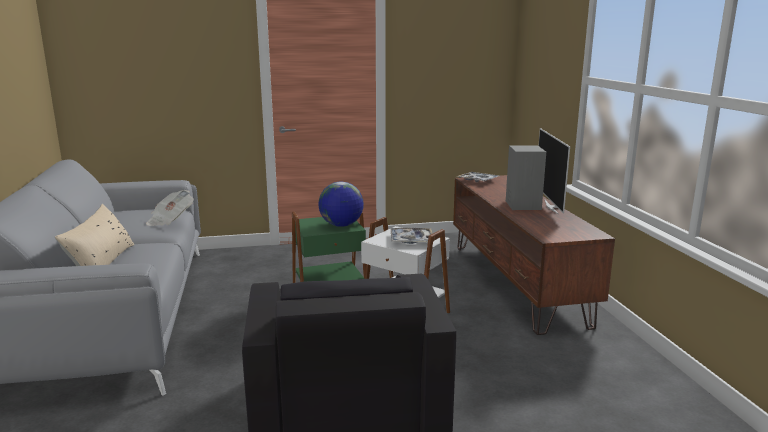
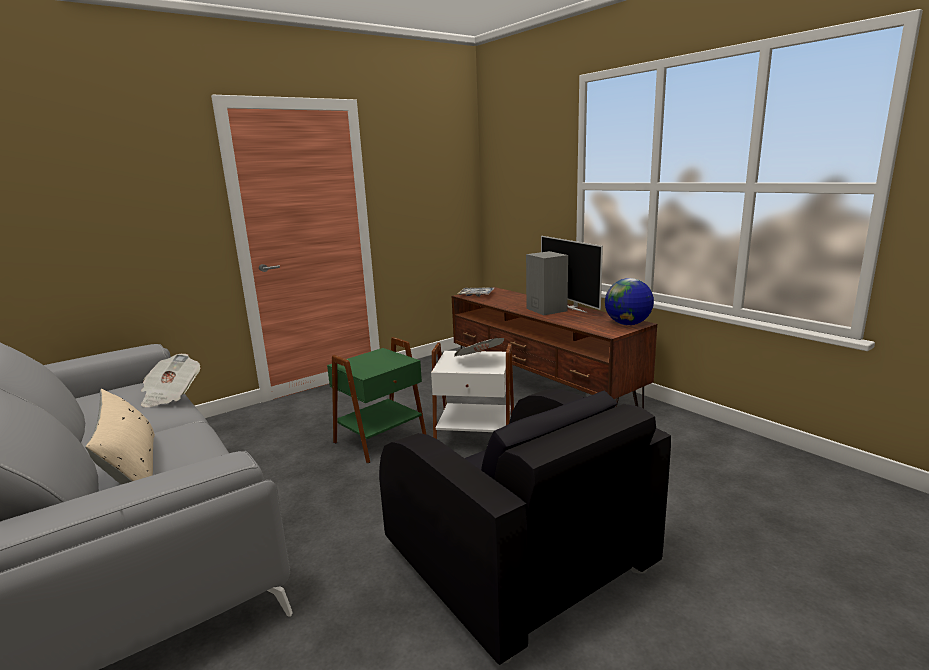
camera: 25 degrees left, 0 degrees up
(341, 225) = (389, 360): globe -> globe (627, 324)
(411, 240) = (479, 361): tray -> newspaper

